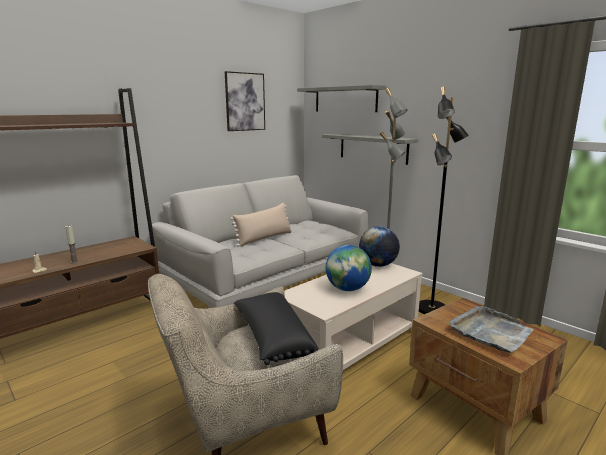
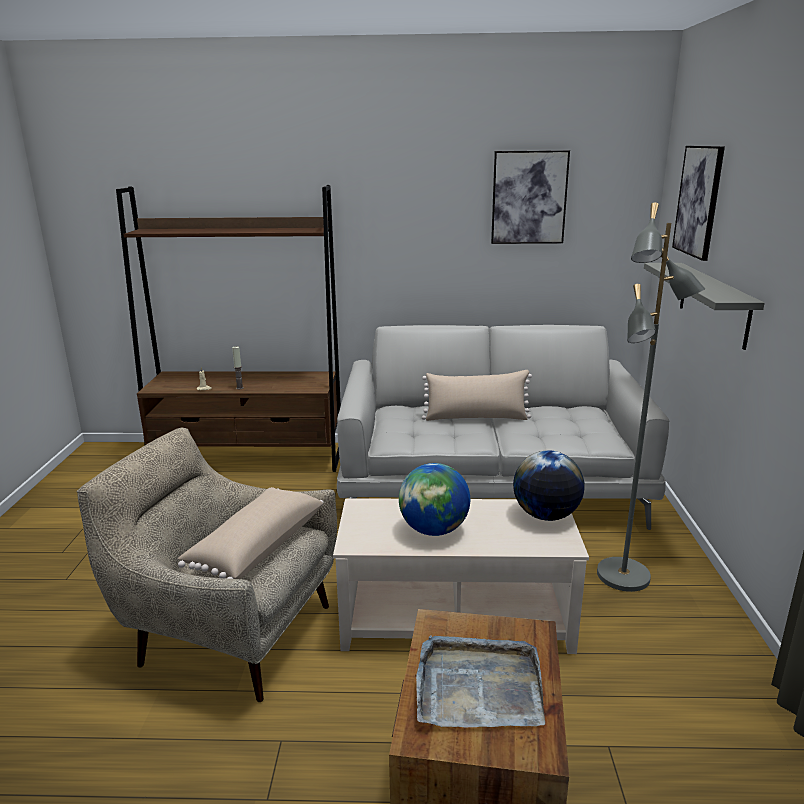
camera: 45 degrees right, 5 degrees up
(272, 338) = (256, 547): black pillow -> beige pillow
(345, 99) = (698, 201): grey shelf -> picture
(432, 309) = (668, 637): black floor lamp -> none

